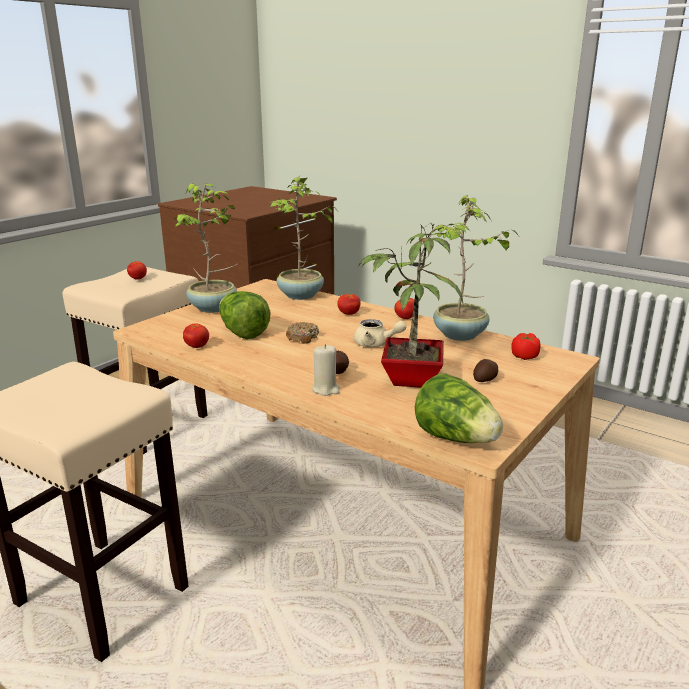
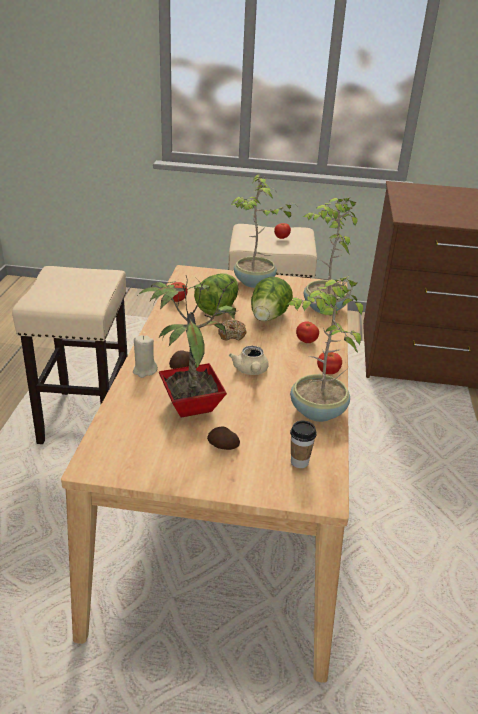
camera: 60 degrees right, 10 degrees up
(455, 438) = (98, 450): lettuce -> lettuce (268, 317)
(524, 356) = (299, 462): tomato -> cup

